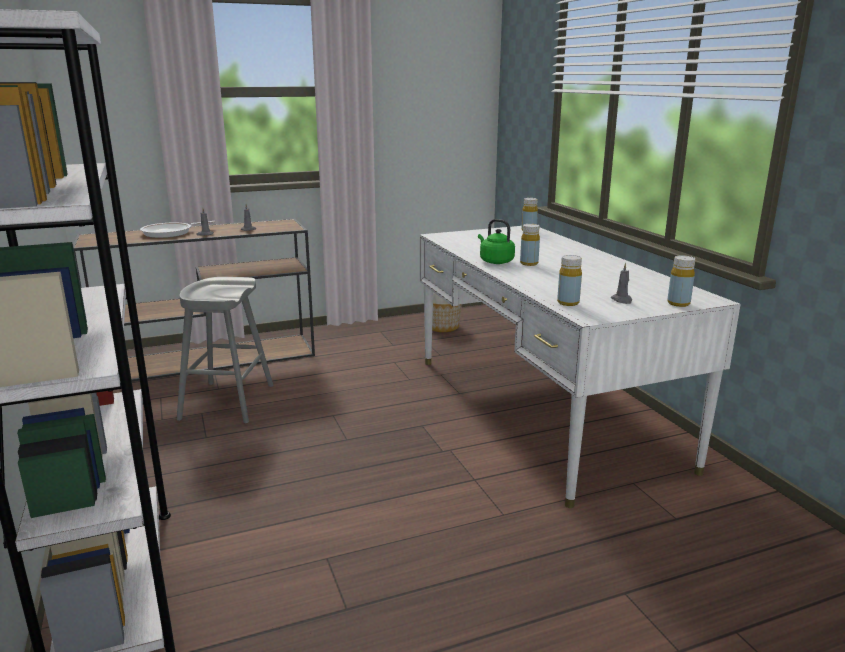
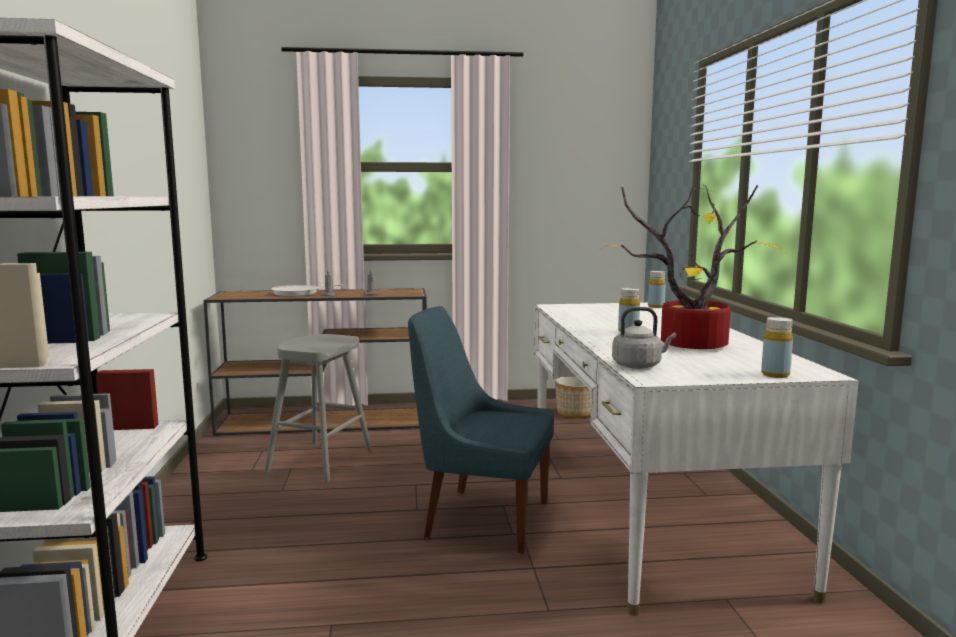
camera: 15 degrees right, 10 degrees down
(410, 441) = (482, 519): none -> blue chair
(495, 261) = (592, 328): green kettle -> none
(568, 303) = (639, 365): yellow bottle -> grey kettle
(594, 274) = (695, 344): none -> potted plant
(622, 300) = (706, 367): grey candle -> none

